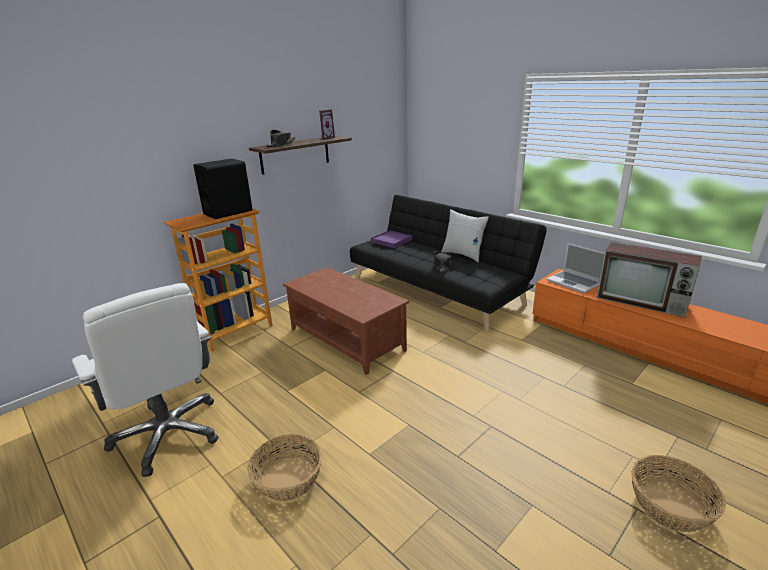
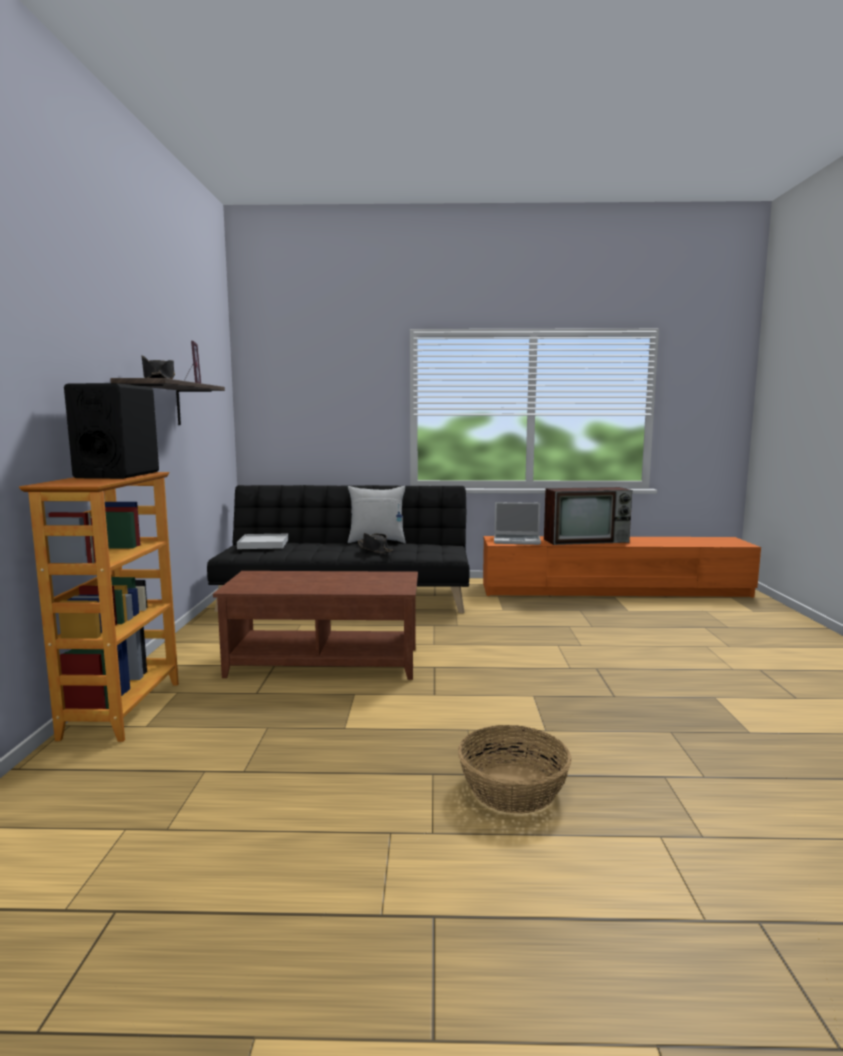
camera: 45 degrees left, 15 degrees down
(168, 434) = (250, 846): white office chair -> none
(391, 241) = (263, 544): purple tray -> white tray
(670, 505) = (768, 660): basket -> none

